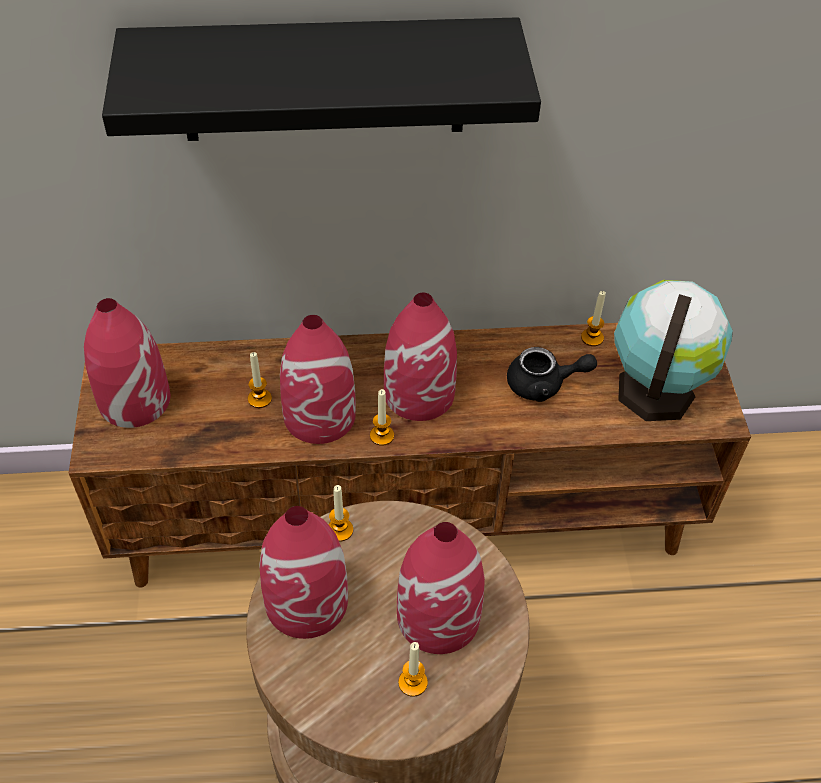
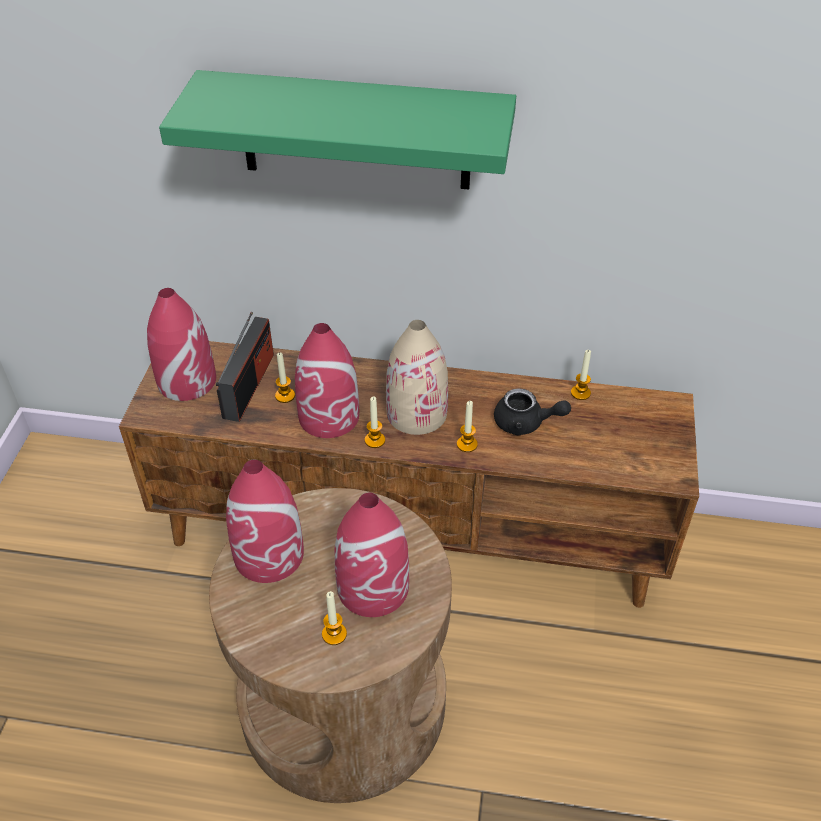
camera: 15 degrees right, 5 degrees down
(212, 393) = (249, 385): none -> radio
(323, 80) = (355, 131): black shelf -> green shelf
(340, 530) = (314, 505): candle -> candle (467, 444)
(419, 393) = (417, 412): red vase -> beige vase
(655, 388) = (624, 442): globe -> none

